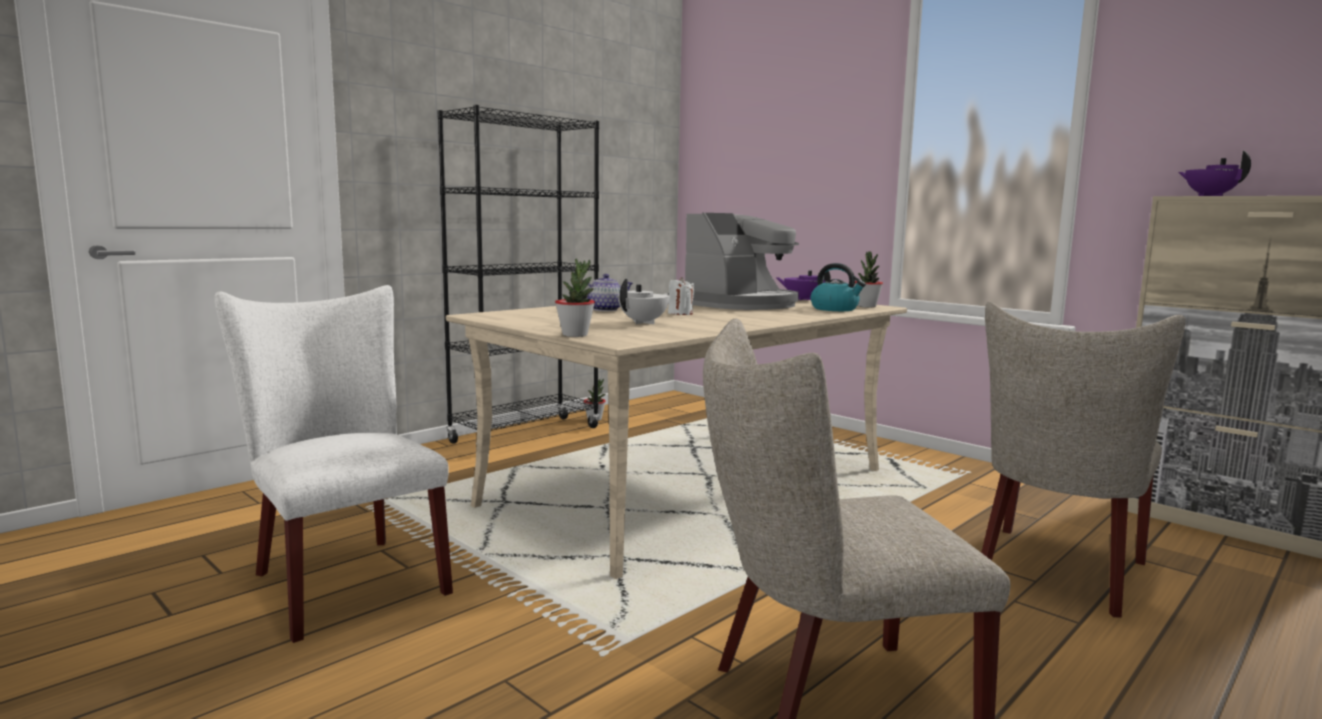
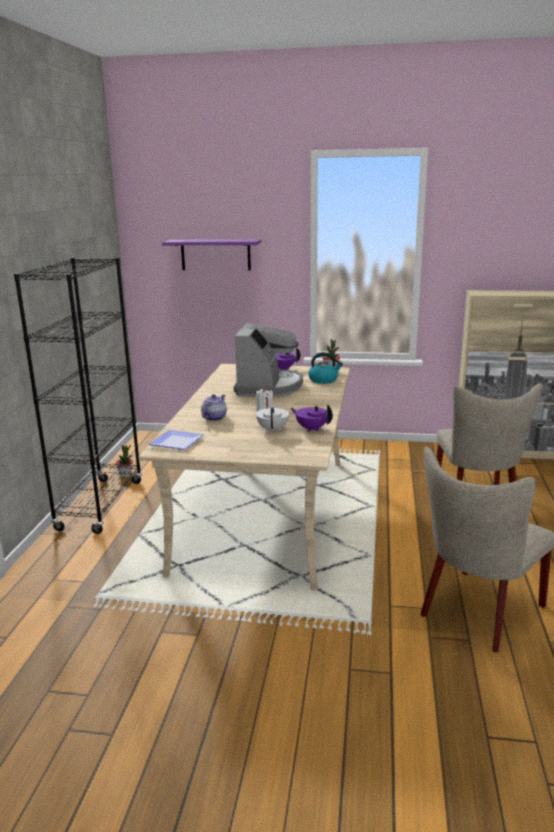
camera: 35 degrees left, 10 degrees up
(343, 579) = (174, 660): white chair -> none
(509, 314) = (174, 442): none -> plate
(575, 335) = (275, 458): potted plant -> none
(779, 152) = (215, 254): none -> purple shelf
(1210, 196) = (490, 291): purple teapot -> purple teapot (311, 429)

